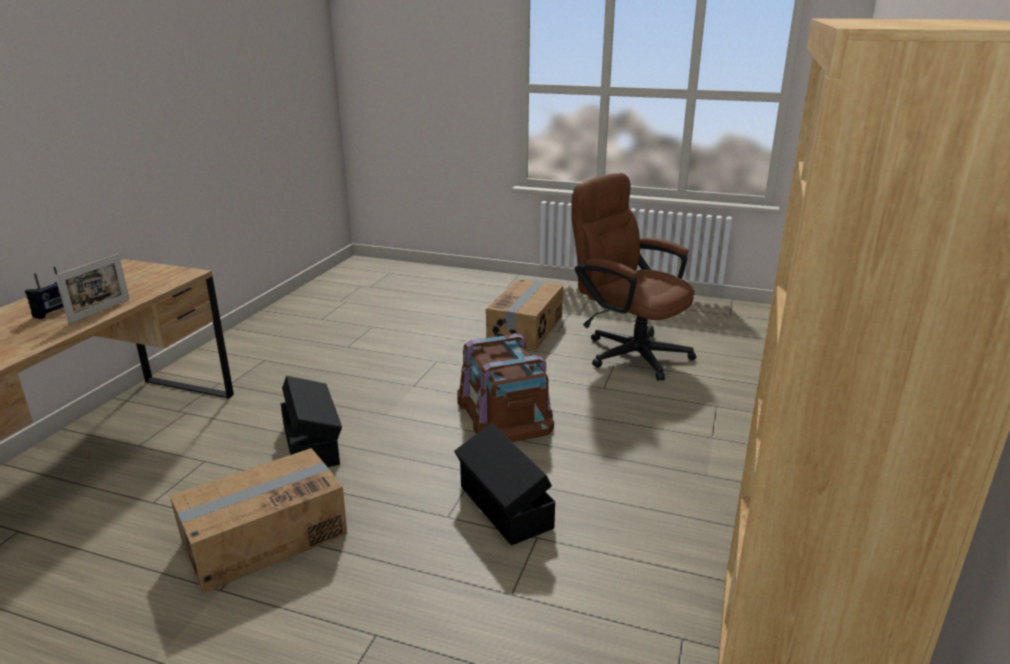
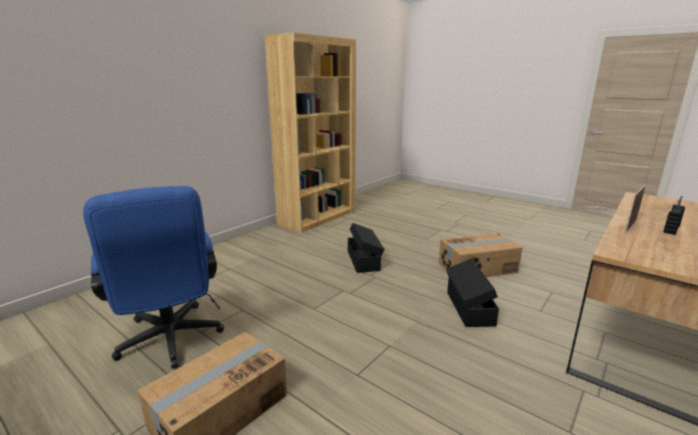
camera: 160 degrees left, 5 degrees down
(504, 412) = (329, 305): brown storage box -> none
(628, 351) = (171, 342): brown office chair -> blue office chair

